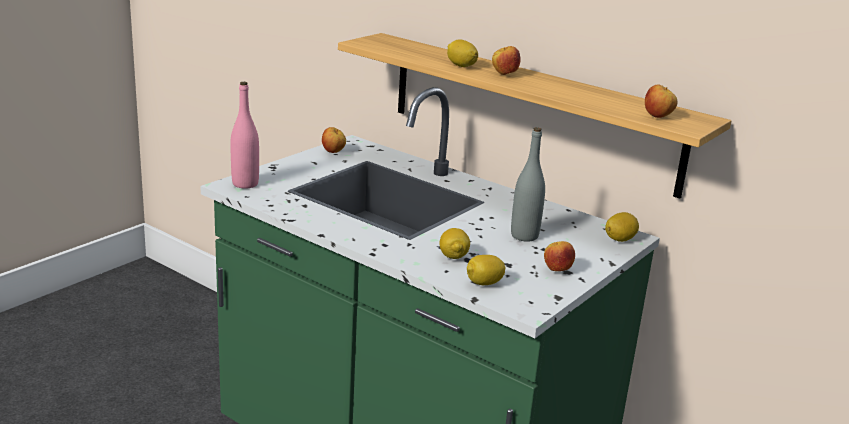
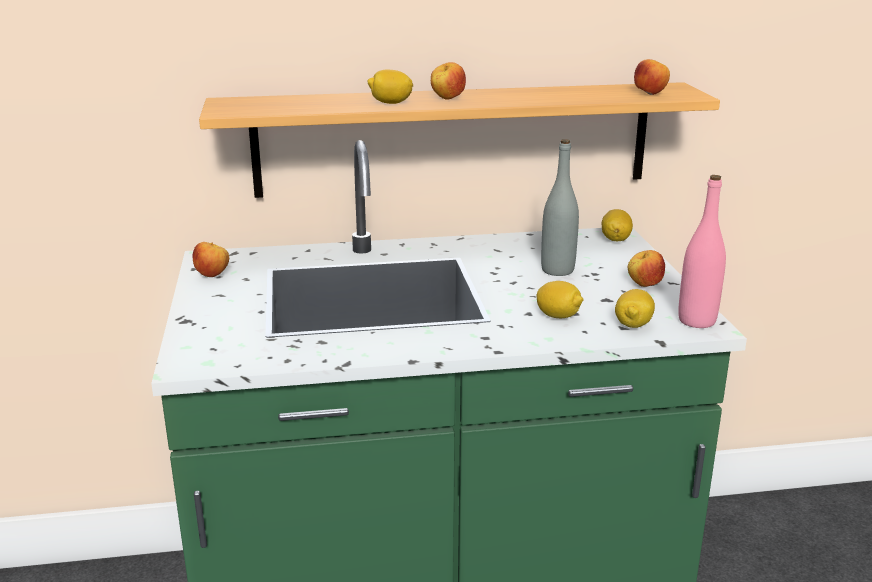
camera: 45 degrees left, 0 degrees up
(245, 184) = (202, 353): pink bottle -> pink bottle (696, 321)

